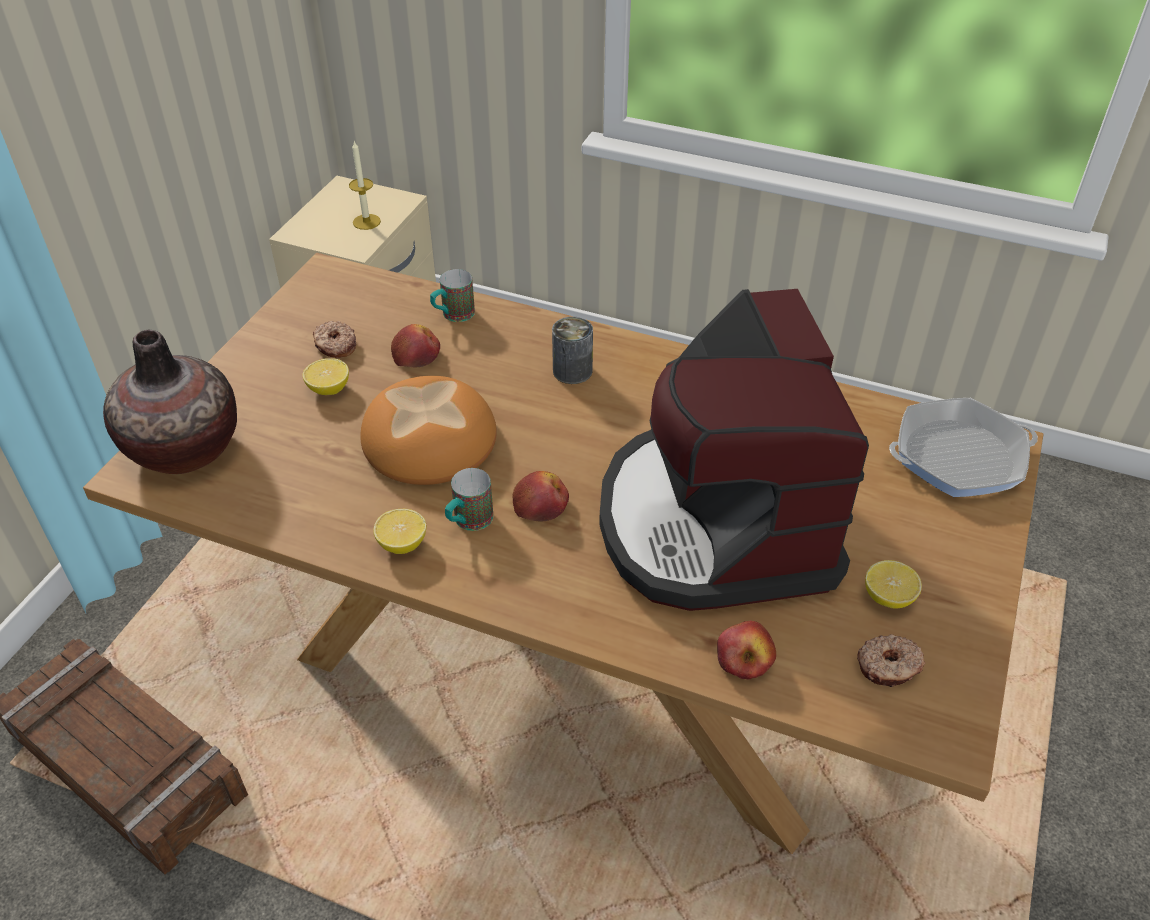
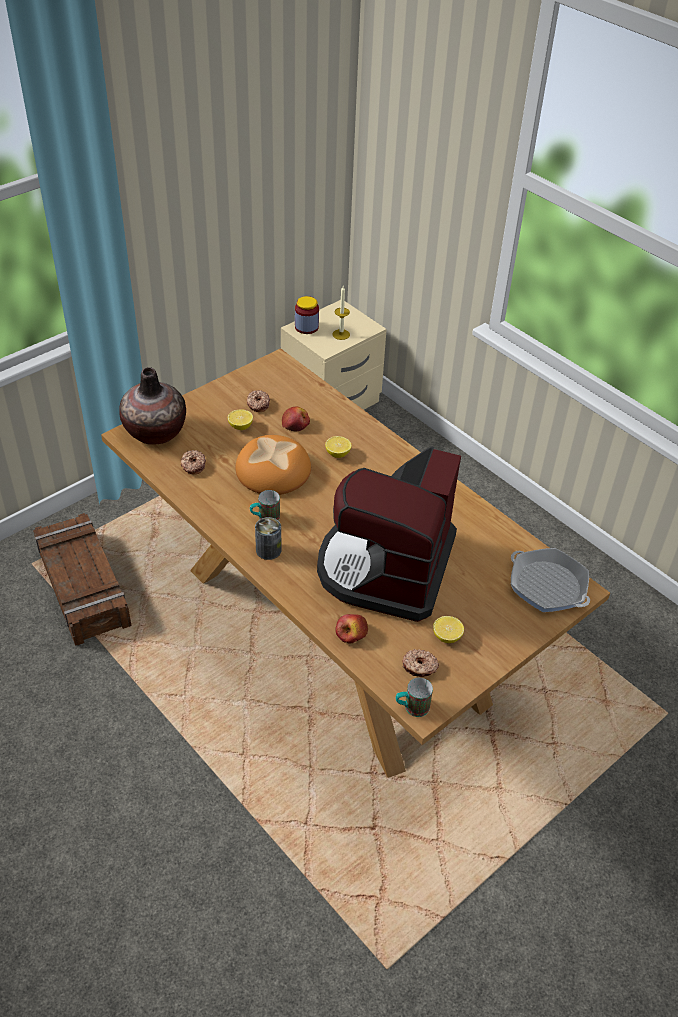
camera: 25 degrees right, 0 degrees up
(287, 481) = (193, 465): none -> donut
(309, 227) = (306, 327): none -> jar
(402, 543) = (227, 516): lemon -> lemon (337, 453)
(452, 315) = (328, 409): mug -> mug (411, 708)
(541, 504) = (306, 524): apple -> none
(572, 371) = (370, 461): can -> can (268, 550)
(958, 457) = (547, 585): frying pan -> frying pan turned 150 degrees counterclockwise

